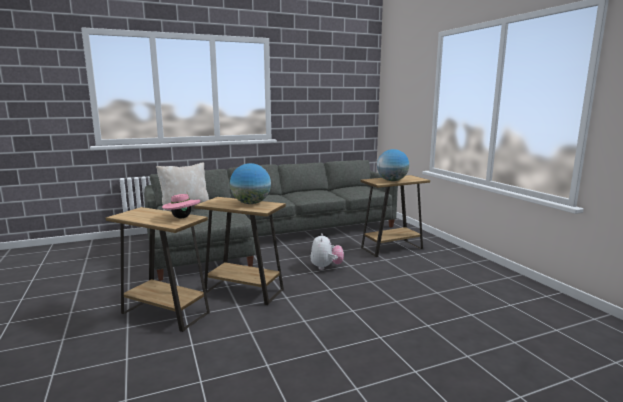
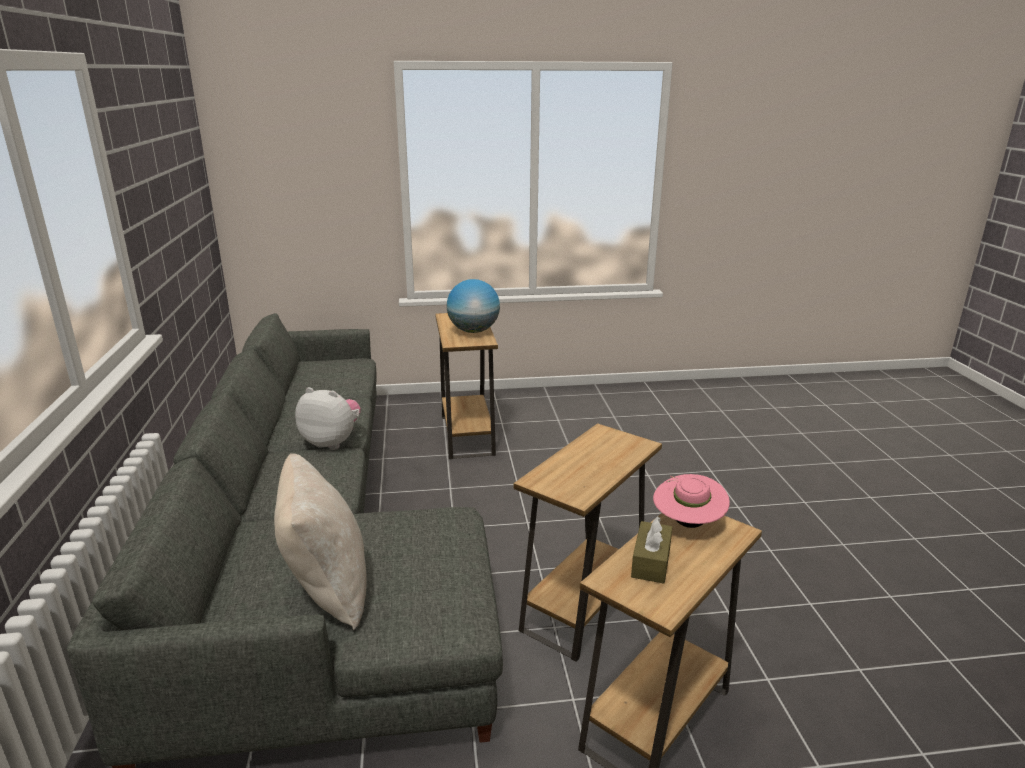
camera: 75 degrees left, 10 degrees up
(151, 213) = (651, 562): none -> brown tissue box
(251, 203) = (592, 451): globe -> none
(326, 267) = (514, 506): plush toy -> plush toy (332, 442)

